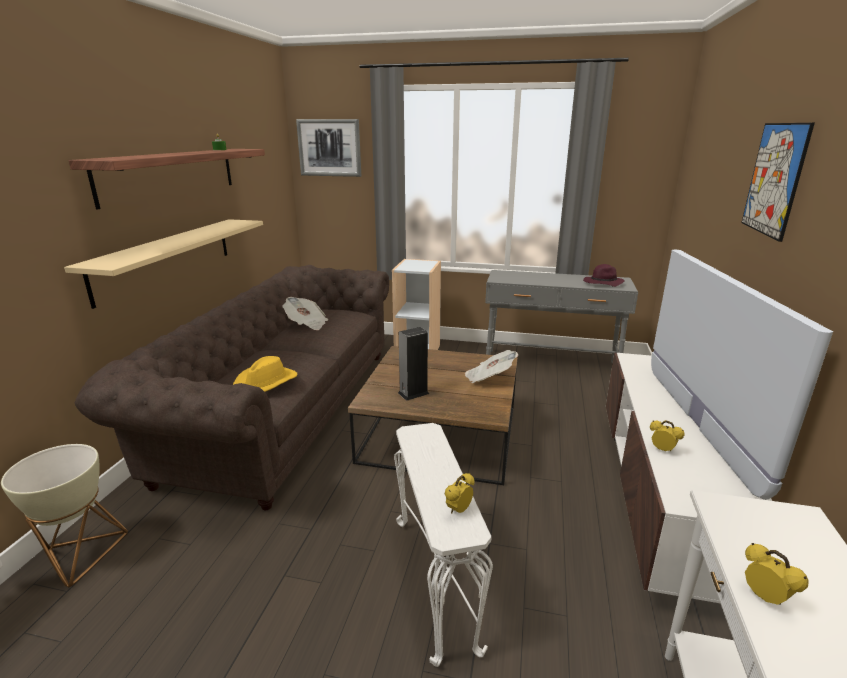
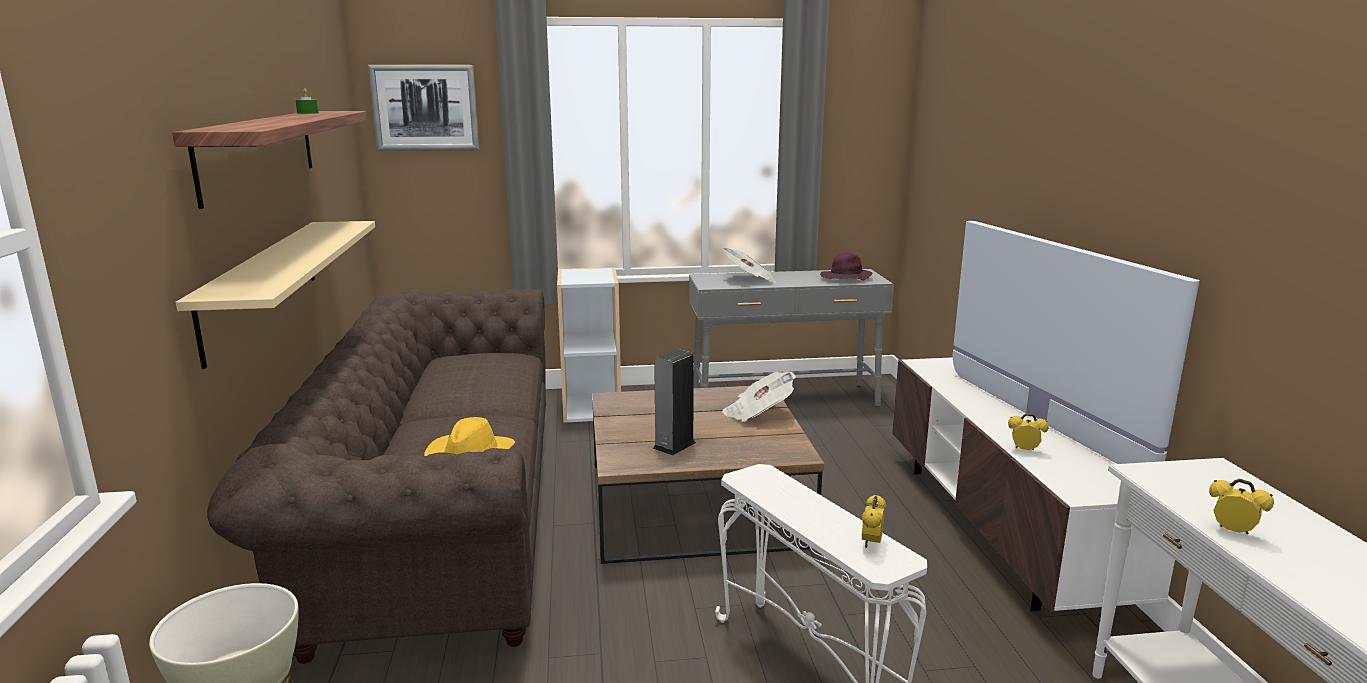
camera: 20 degrees left, 5 degrees down
(306, 324) = (454, 376): newspaper -> newspaper (750, 279)
(774, 179) = (1079, 134): picture -> none

